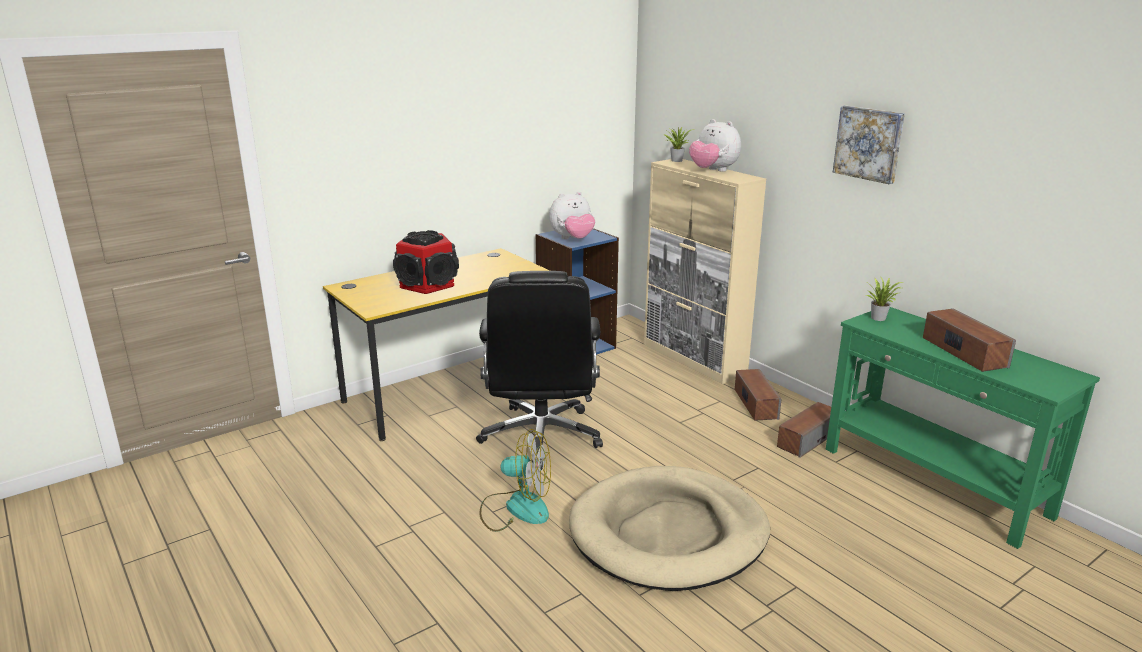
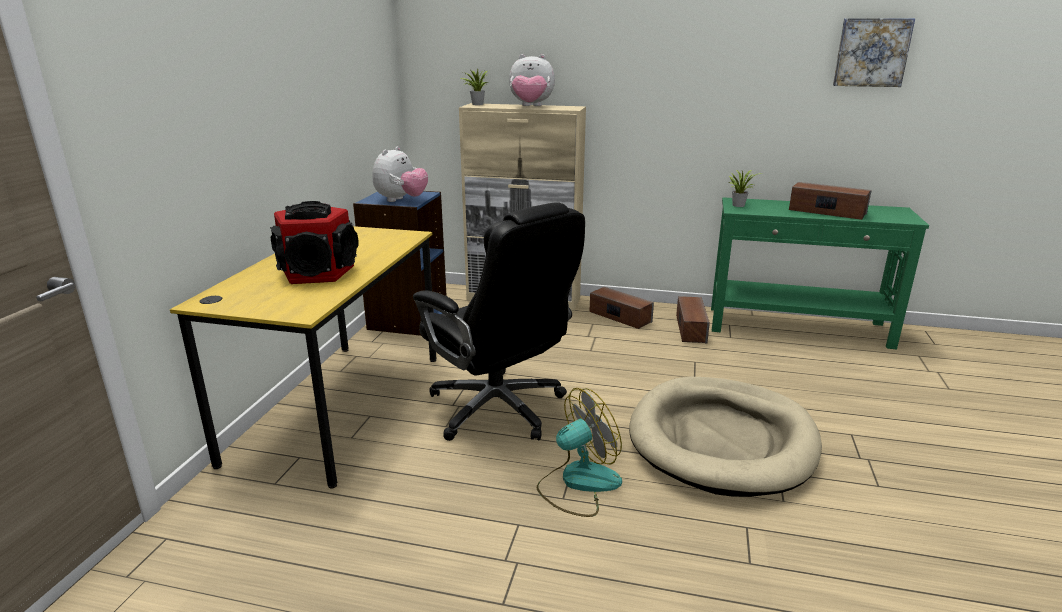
camera: 40 degrees left, 0 degrees up
(869, 143) = (694, 56): picture -> picture (871, 52)

